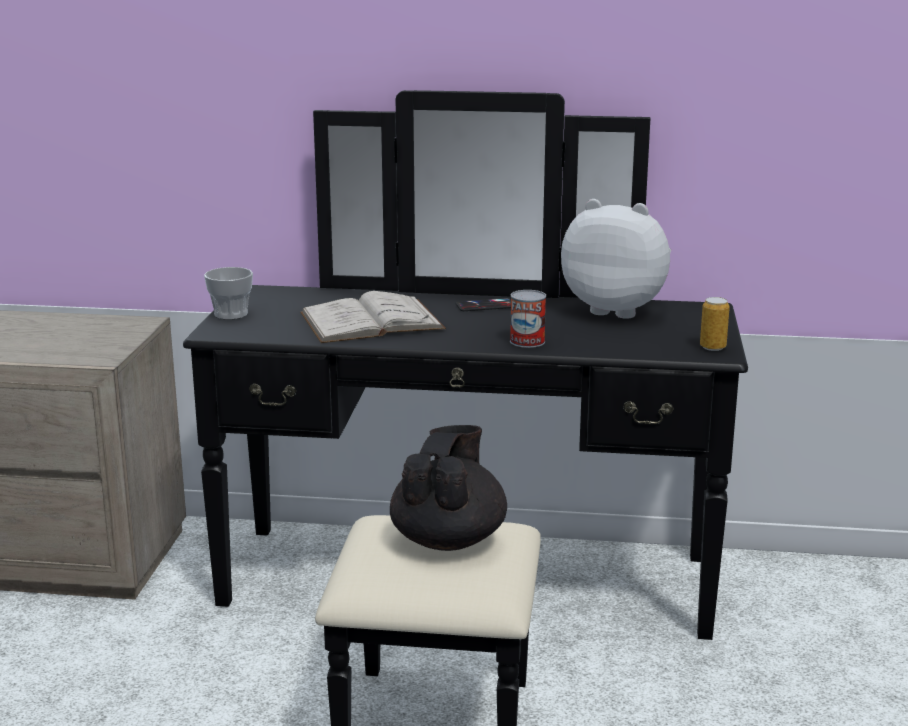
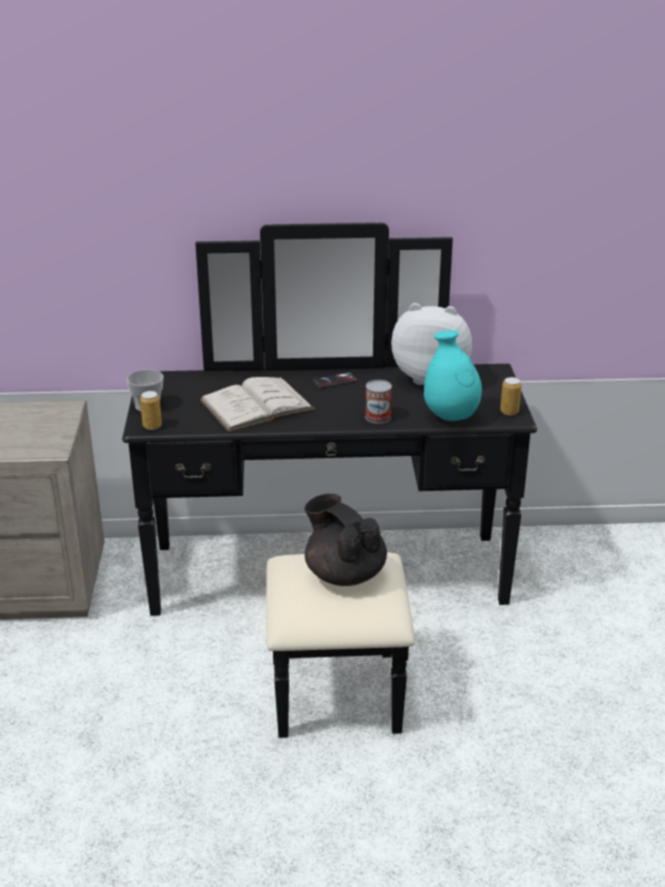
camera: 10 degrees left, 10 degrees up
(225, 332) = (152, 426): none -> can
(448, 539) = (344, 573): black teapot -> black teapot turned 45 degrees counterclockwise
(628, 347) = (451, 417): none -> turquoise vase

